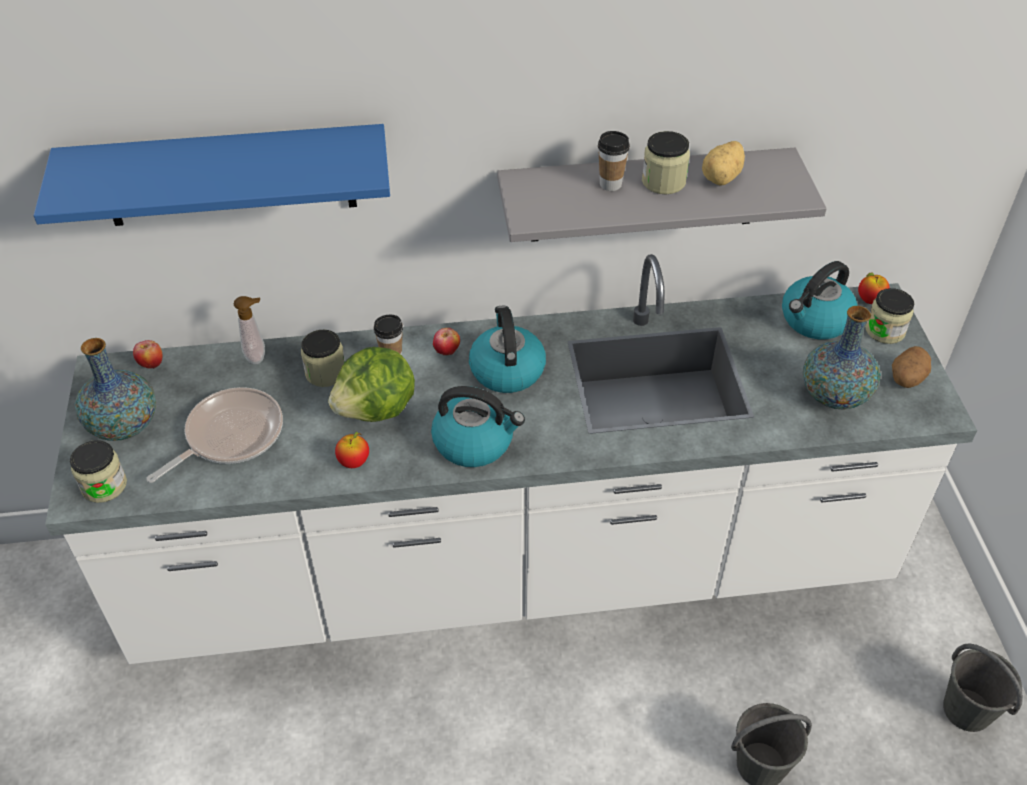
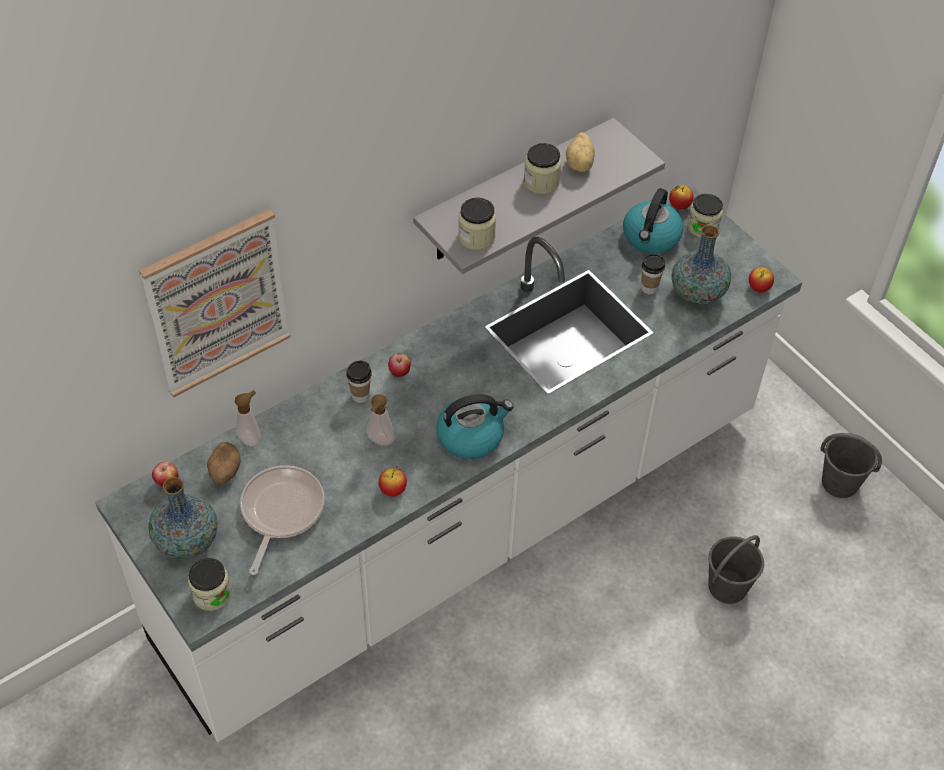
camera: 30 degrees left, 5 degrees up
(228, 176) = (217, 303): blue shelf -> picture
(325, 373) = (317, 429): jar -> jar (476, 237)
(377, 410) = (380, 442): lettuce -> soap dispenser
(506, 369) = (454, 368): kettle -> none
(610, 184) = (505, 198): cup -> cup (649, 288)
(906, 379) = (737, 261): potato -> potato (225, 472)
(915, 417) = (758, 288): none -> apple

